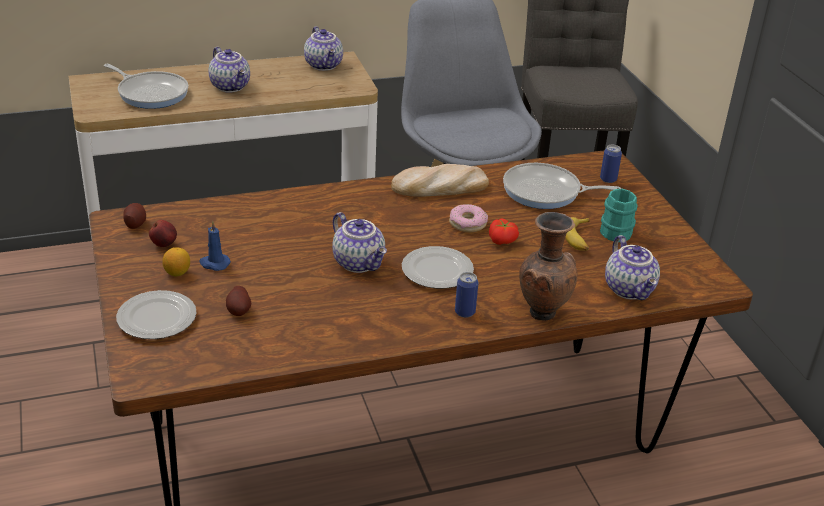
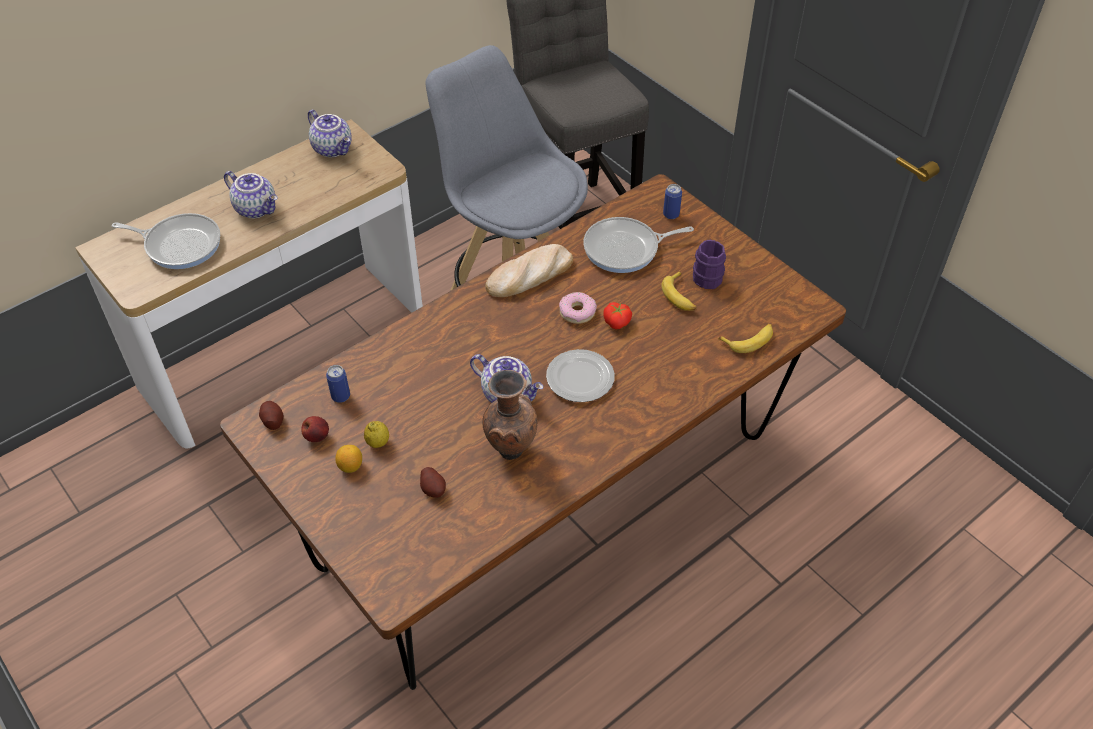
camera: 20 degrees left, 15 degrees up
(156, 318) = (364, 526): plate -> none
(214, 263) = (378, 442): blue candle -> lemon
(464, 312) = (627, 417): can -> can (340, 396)
(541, 312) = (690, 393): brown vase -> brown vase (510, 448)
(617, 230) = (707, 275): turquoise mug -> purple mug
(630, 289) = (749, 340): teapot -> banana

